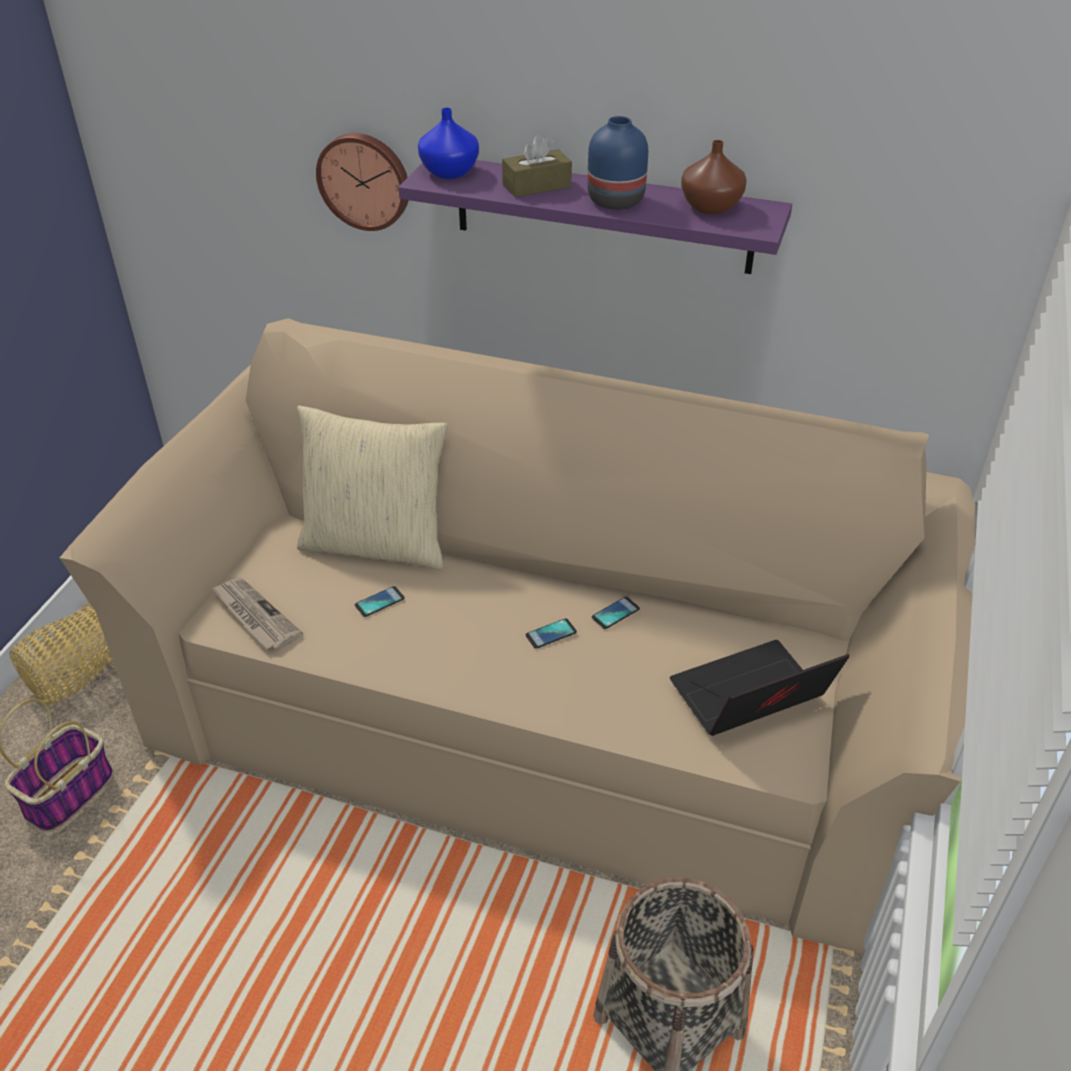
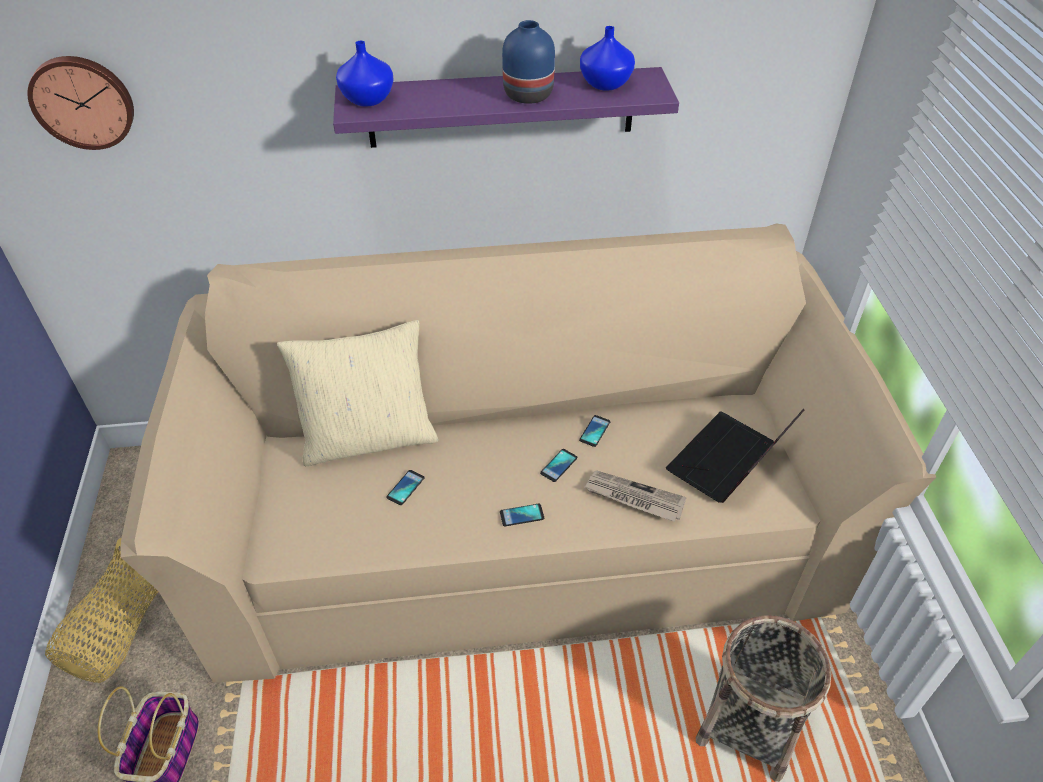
camera: 25 degrees left, 5 degrees up
(254, 616) = (304, 538): newspaper -> newspaper (633, 498)
(365, 180) = (271, 122): wall clock -> wall clock (83, 101)
(479, 669) = (522, 515): none -> phone
(536, 186) = (453, 95): brown tissue box -> none
(710, 206) = (605, 83): brown vase -> blue vase

